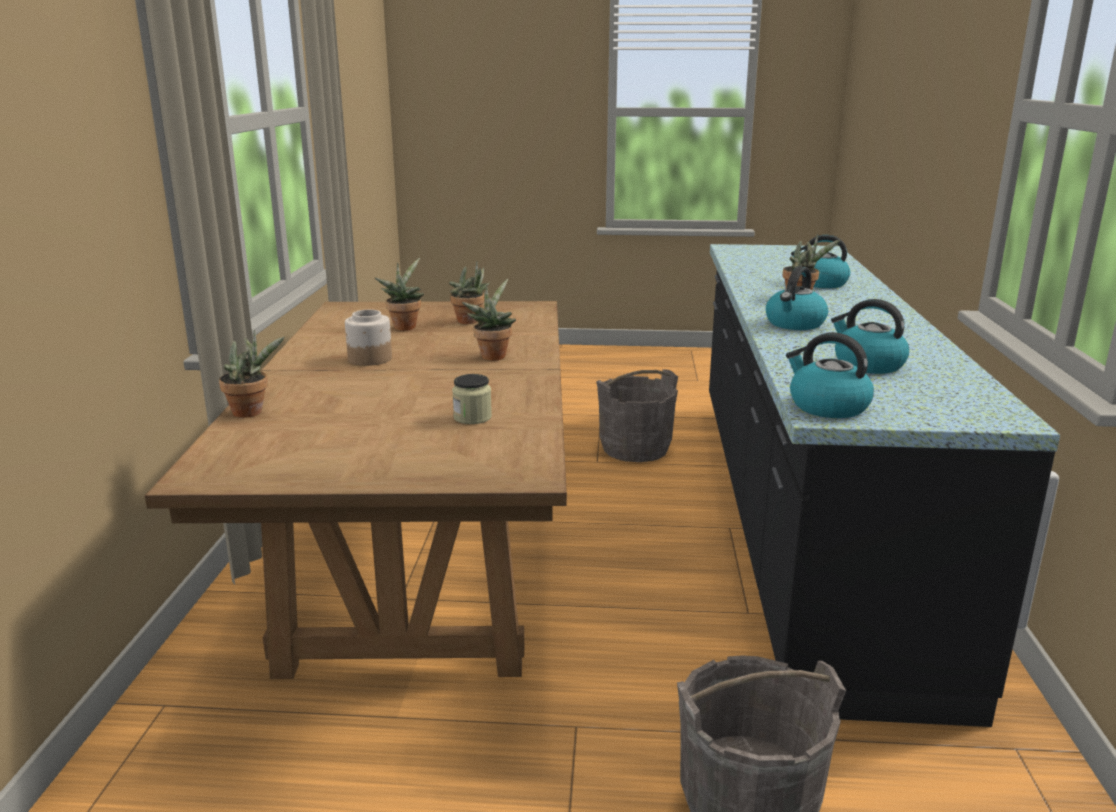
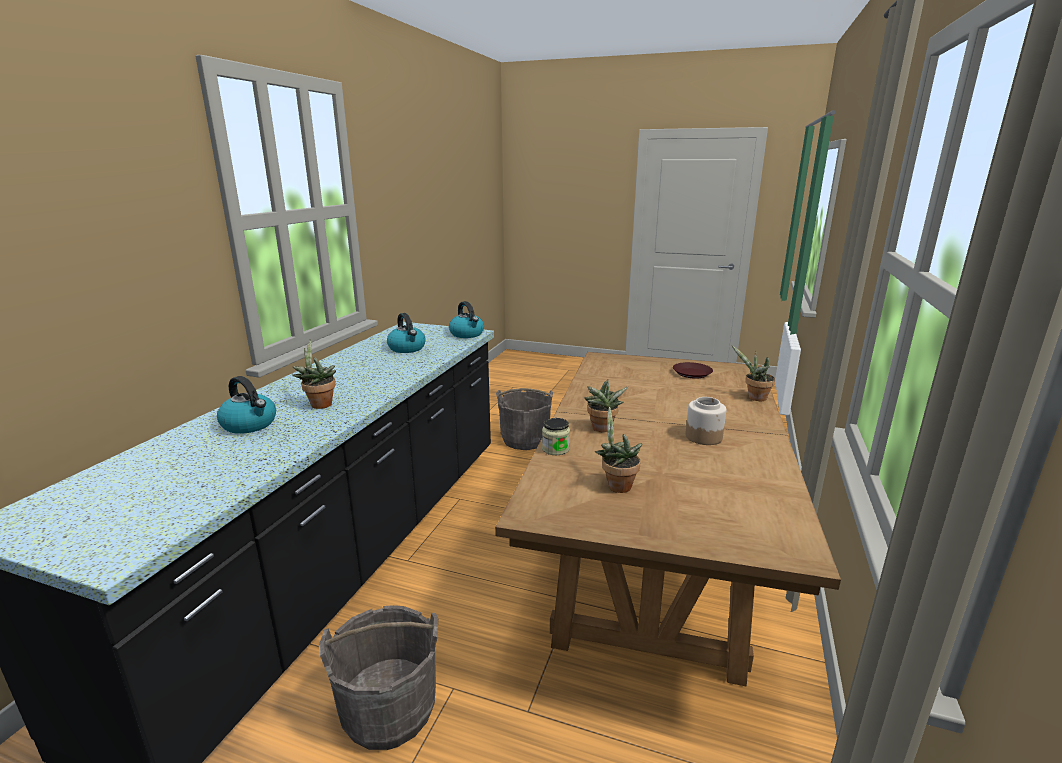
camera: 165 degrees left, 0 degrees up
(330, 451) = (692, 373): none -> brown plate
(404, 326) = (689, 485): potted plant -> none
(472, 417) = (622, 382): jar -> jar (555, 449)
(795, 324) = (385, 378): kettle -> none

